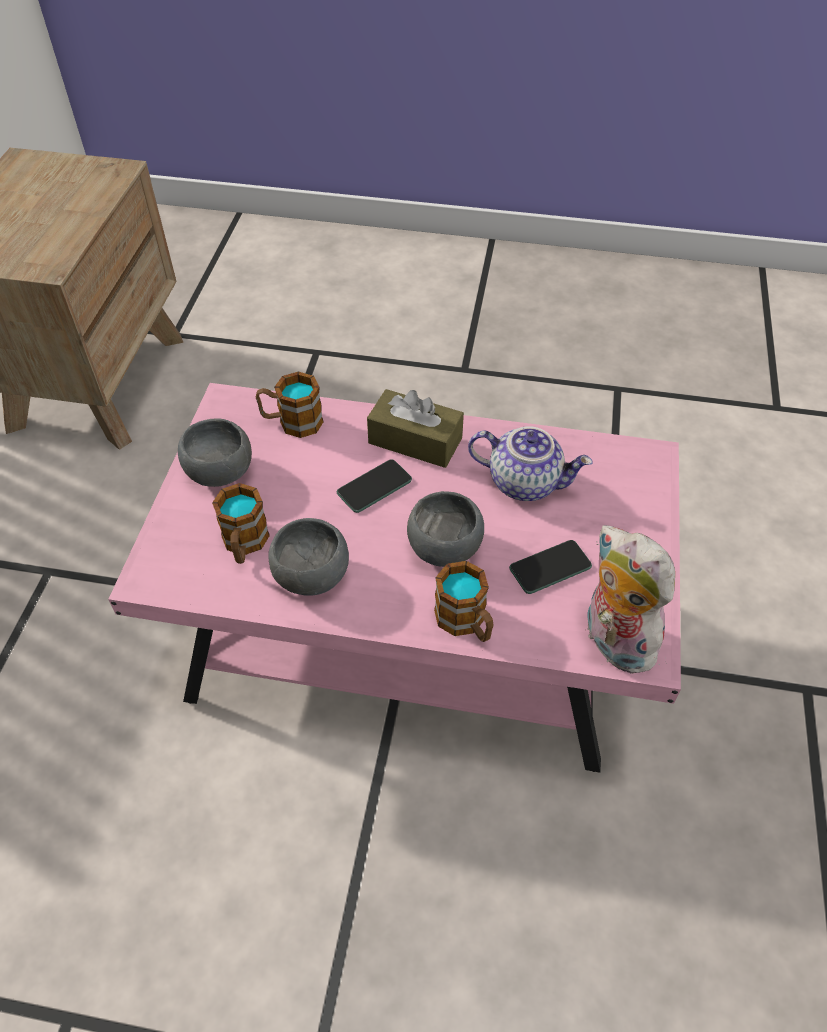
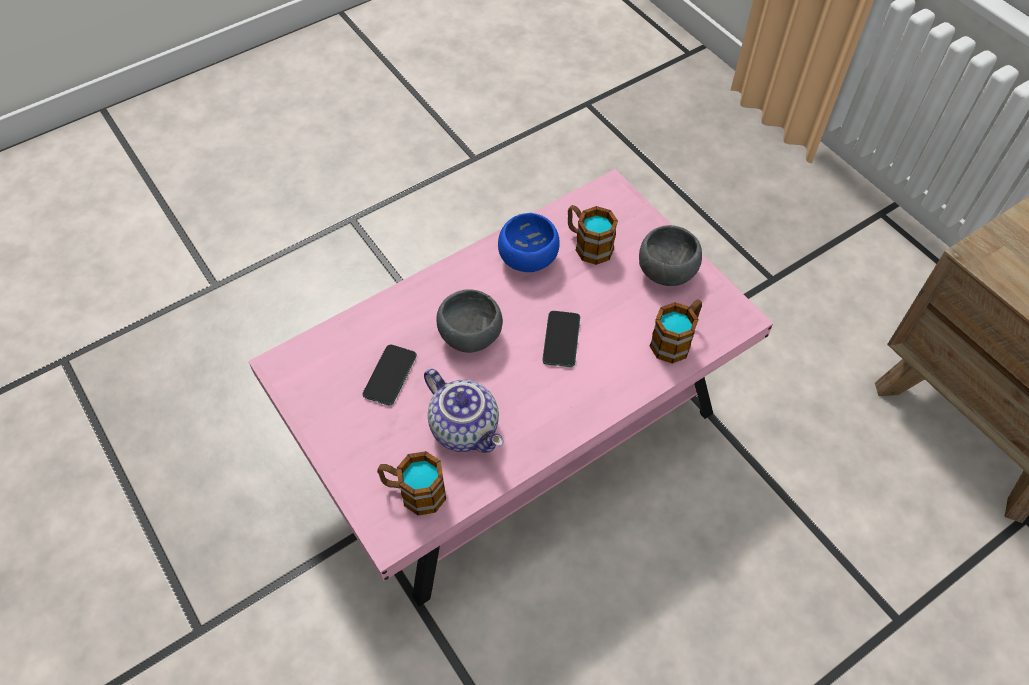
camera: 135 degrees right, 5 degrees up
(310, 574) = (530, 259): grey bowl -> blue bowl
(415, 441) = (577, 397): brown tissue box -> none
(466, 622) = (409, 301): mug -> mug (414, 492)
(525, 481) = (466, 428): teapot -> teapot turned 105 degrees counterclockwise
(612, 640) = (311, 358): plush toy -> none

